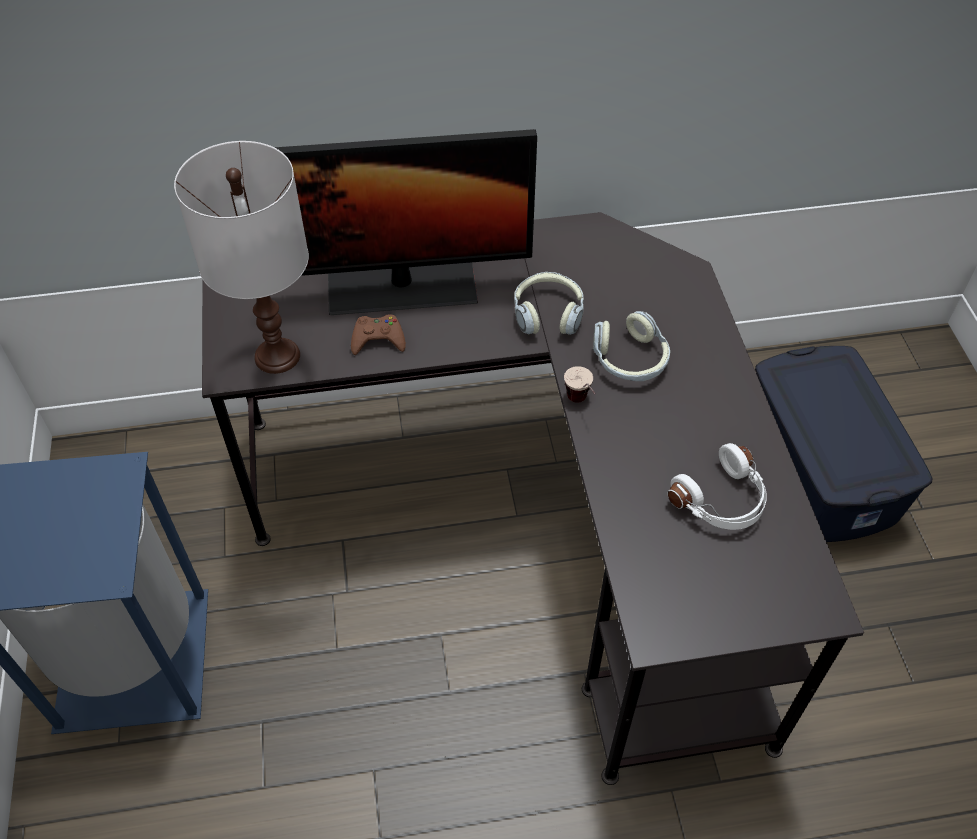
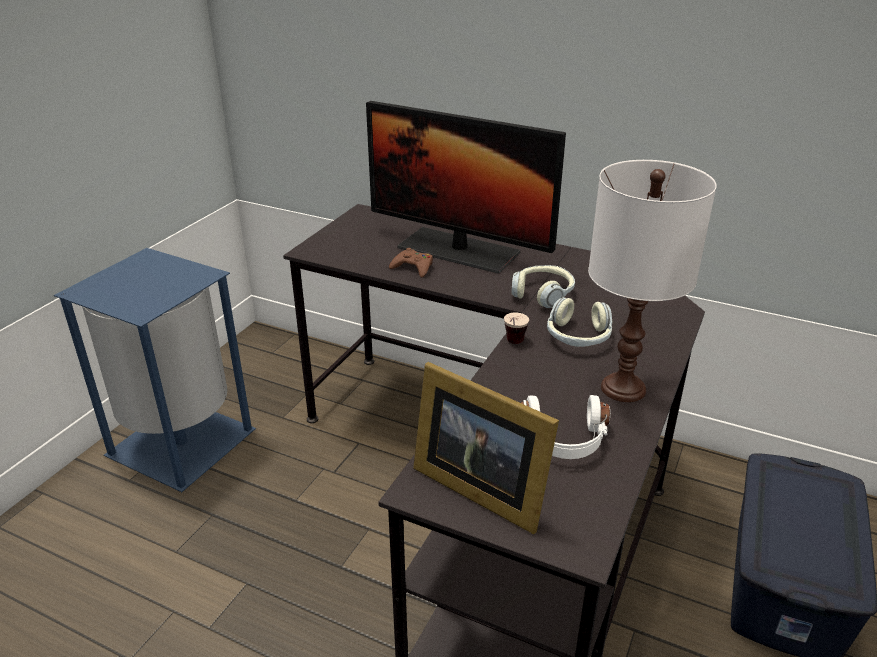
camera: 35 degrees right, 20 degrees down
(278, 356) = (344, 254): white table lamp -> white table lamp (623, 389)
(697, 596) = (479, 485): none -> picture frame

